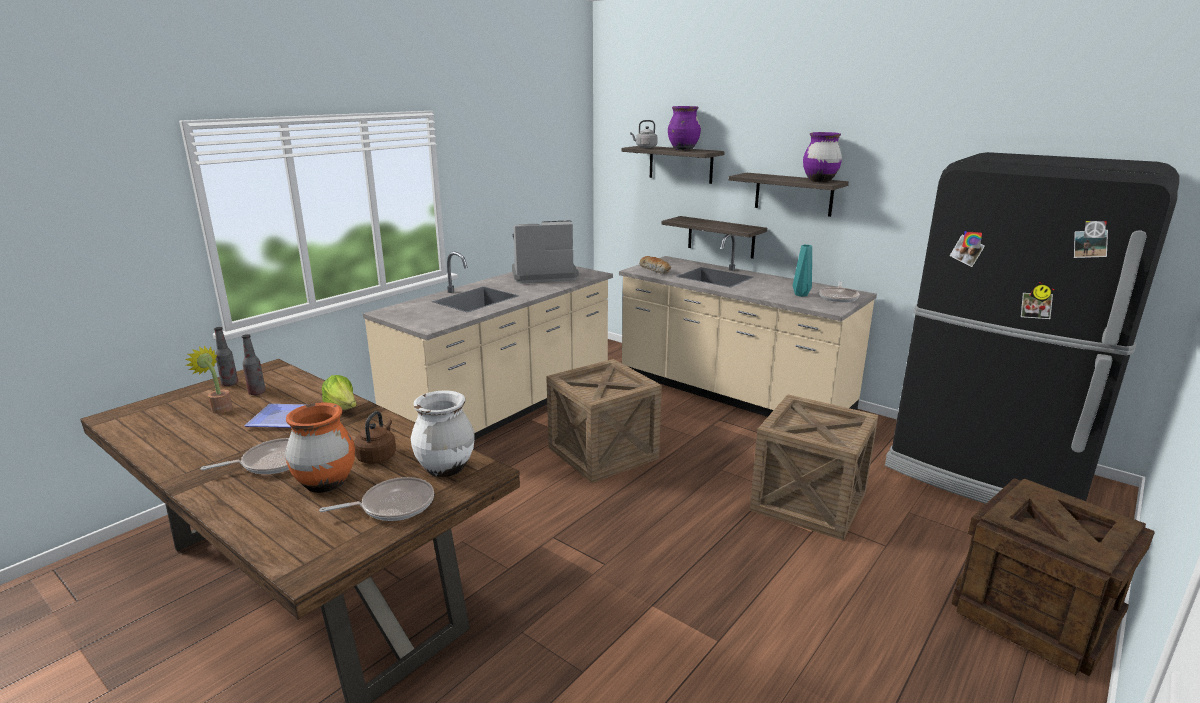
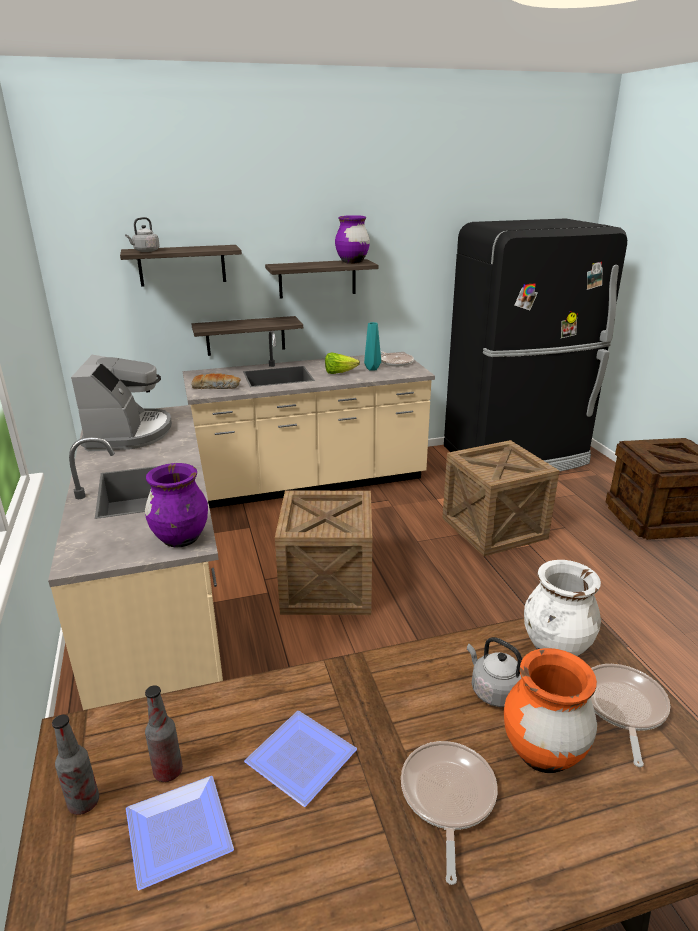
camera: 55 degrees left, 5 degrees up
(219, 408) = (183, 834): potted plant -> plate
(343, 408) = (324, 688): lettuce -> lettuce (339, 373)
(377, 456) = (493, 691): brown kettle -> grey kettle
(543, 275) = (128, 433): coffee machine -> coffee machine turned 150 degrees clockwise
(683, 149) = (195, 248): purple vase -> purple vase (181, 539)

